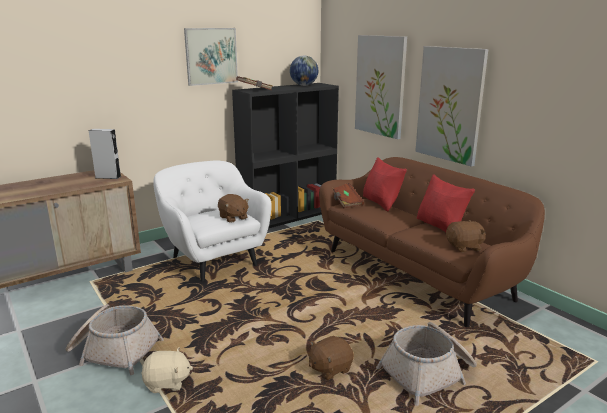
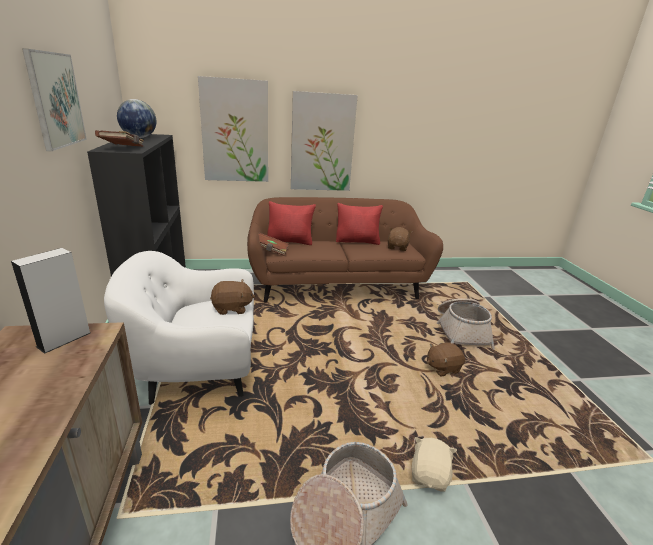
camera: 65 degrees left, 5 degrees up
(330, 368) = (442, 368): brown plush toy -> brown plush toy turned 75 degrees clockwise

